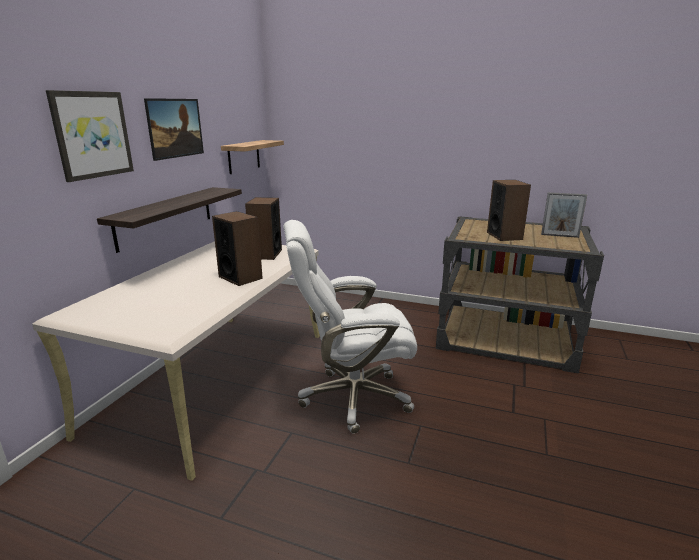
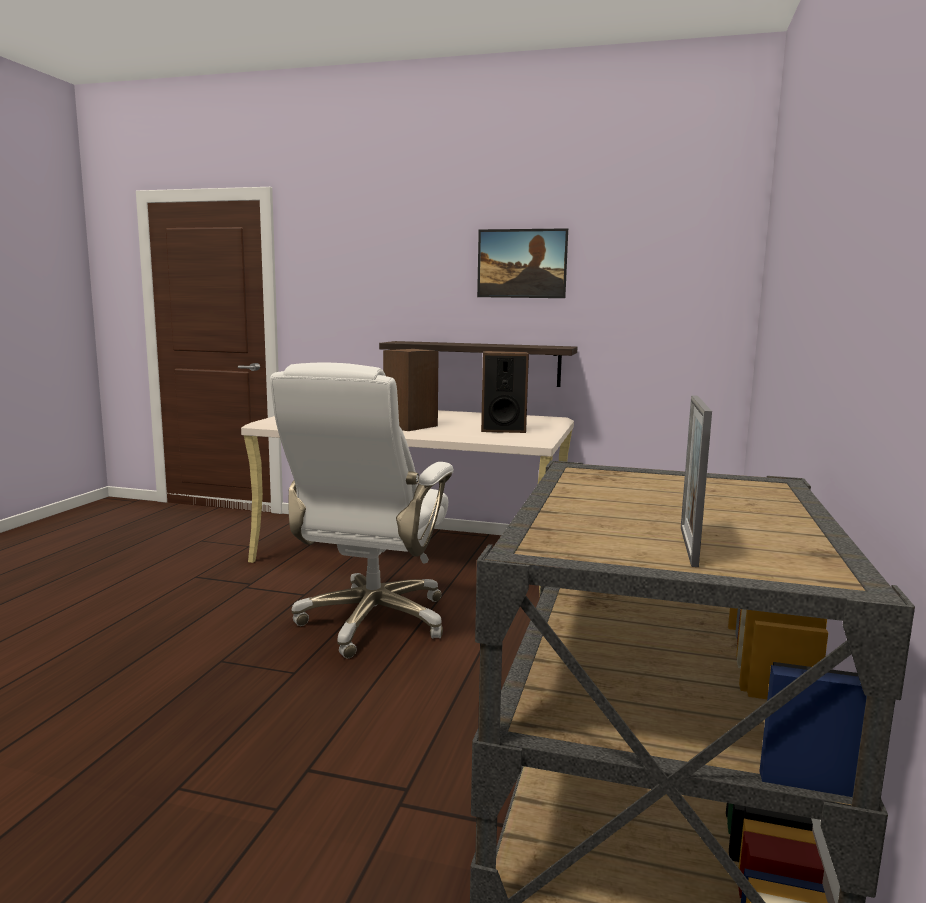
camera: 85 degrees right, 10 degrees down
(92, 135) = (408, 264): picture -> none
(244, 156) = (667, 315): shelf -> none
(350, 398) = (370, 624): white office chair -> white office chair turned 150 degrees counterclockwise
(504, 236) = (629, 497): speaker -> none

